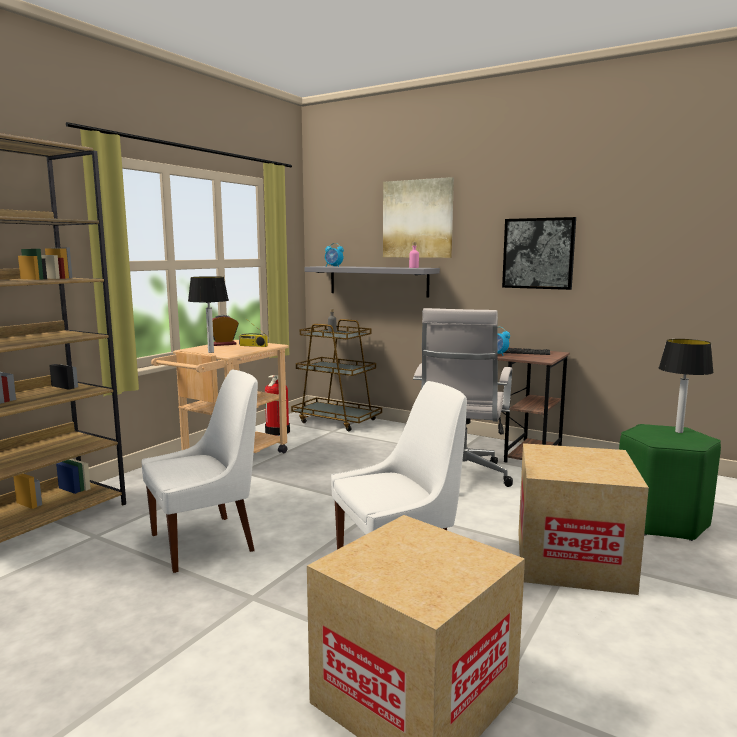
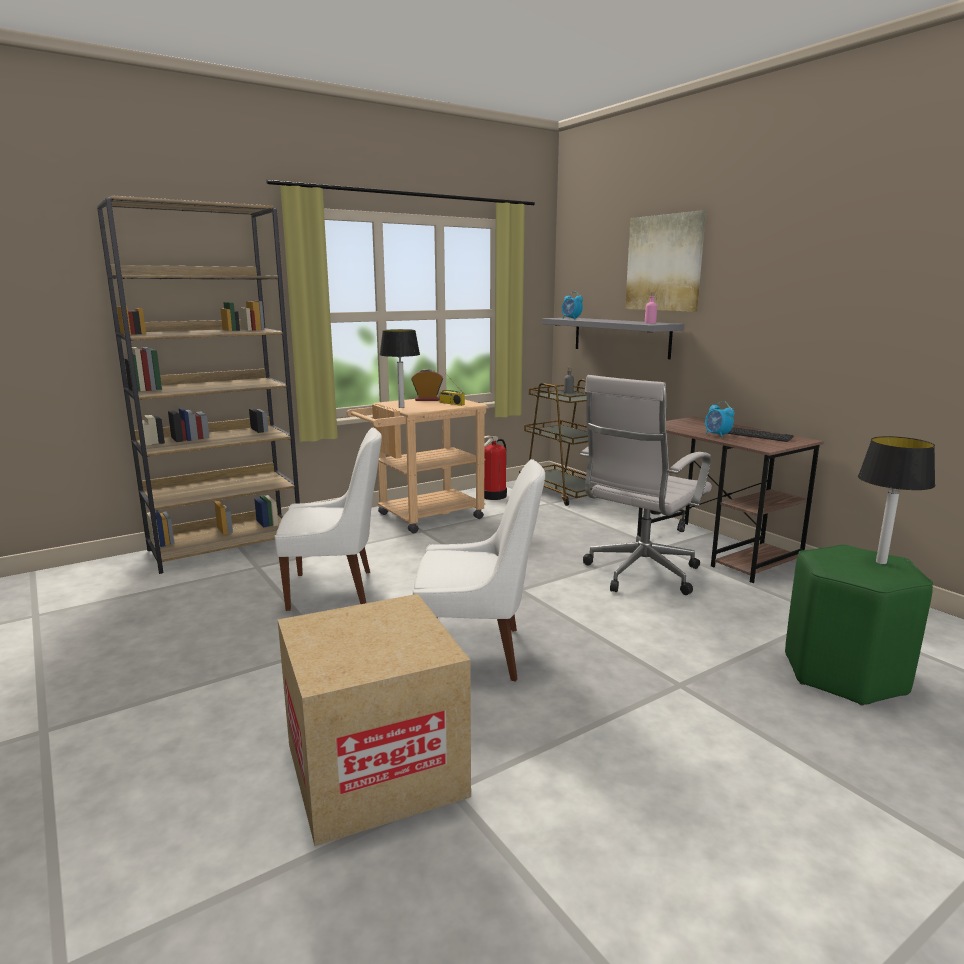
camera: 25 degrees right, 5 degrees up
(538, 253) = (796, 309): picture -> none
(572, 560) = (673, 690): cardboard box -> none

